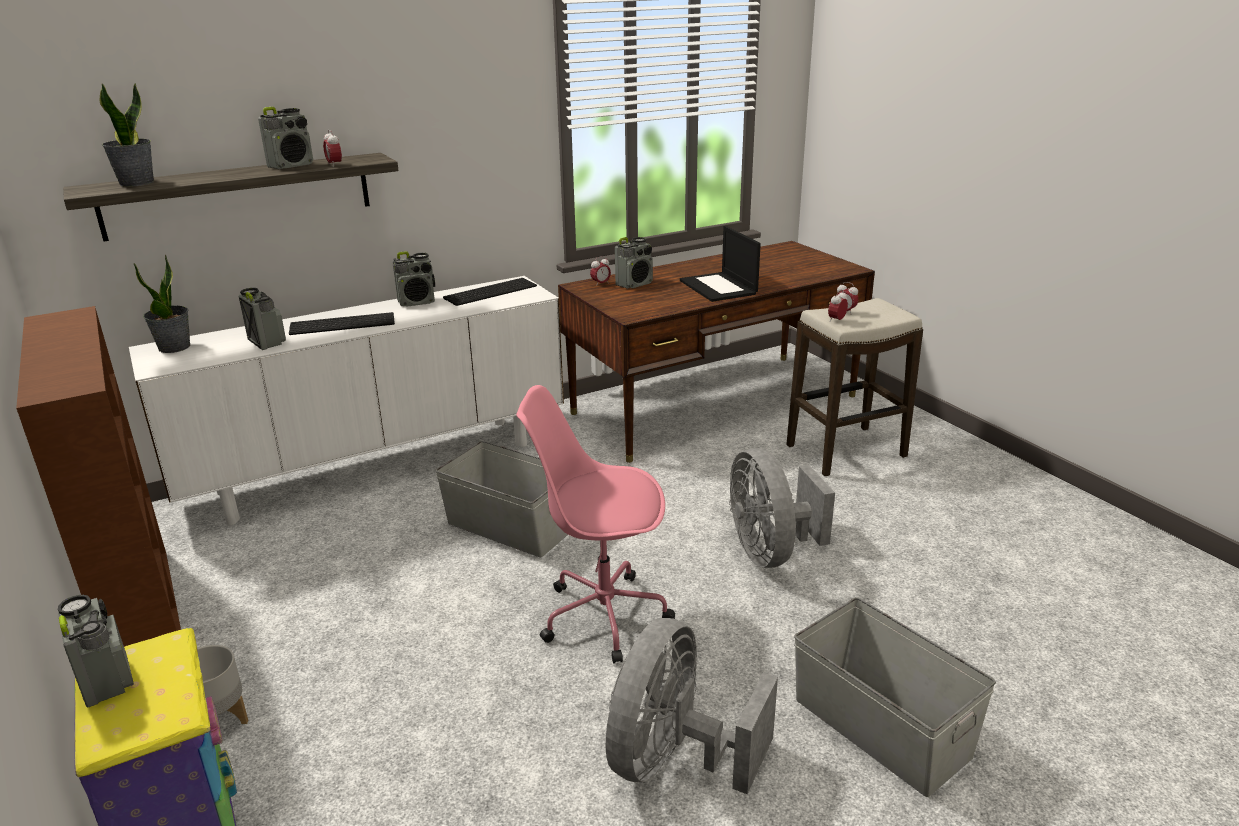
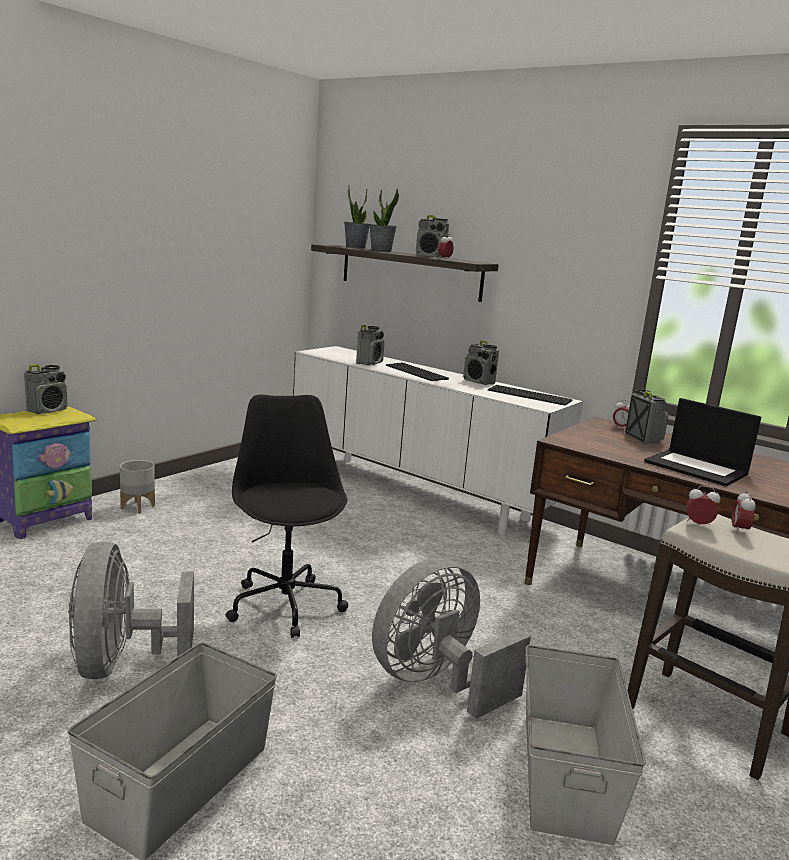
camera: 65 degrees right, 10 degrees down
(144, 617) = (219, 470): brown bookcase -> none
(175, 347) = (343, 351): potted plant -> potted plant (381, 251)
(510, 527) = (379, 549): grey storage box -> grey storage box (564, 774)
(600, 616) = (285, 604): pink office chair -> black office chair
(634, 284) = (643, 438): radio -> radio turned 135 degrees counterclockwise
(675, 760) = (122, 662): grey fan -> grey fan turned 105 degrees counterclockwise
(719, 287) = (697, 468): laptop -> laptop turned 90 degrees counterclockwise

